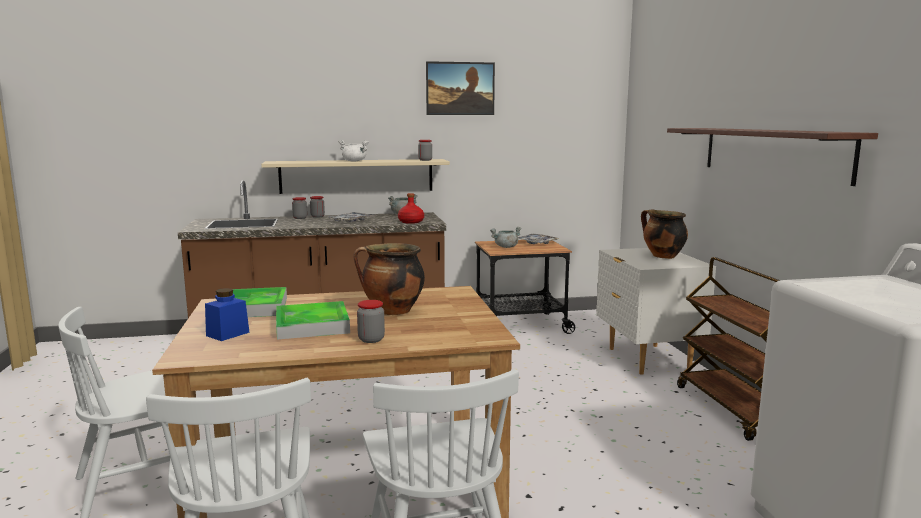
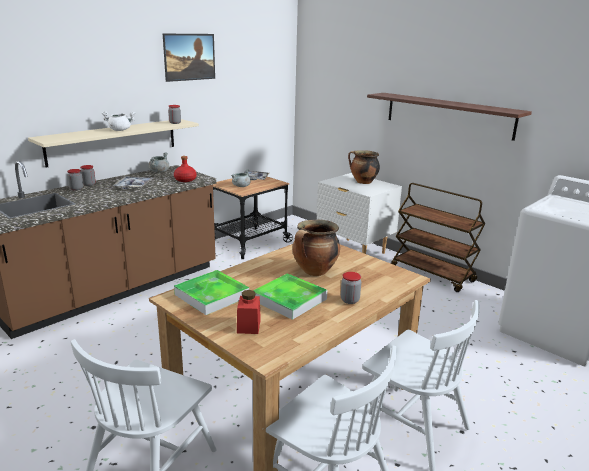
camera: 35 degrees left, 10 degrees up
(227, 334) = (248, 326): blue jar -> red jar

